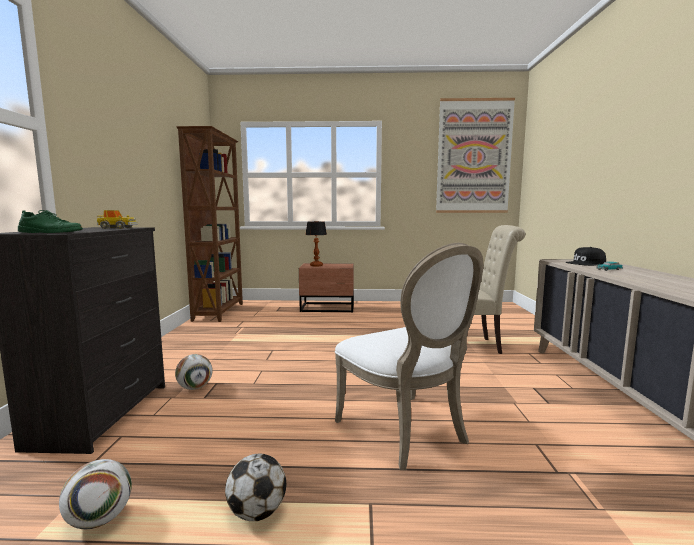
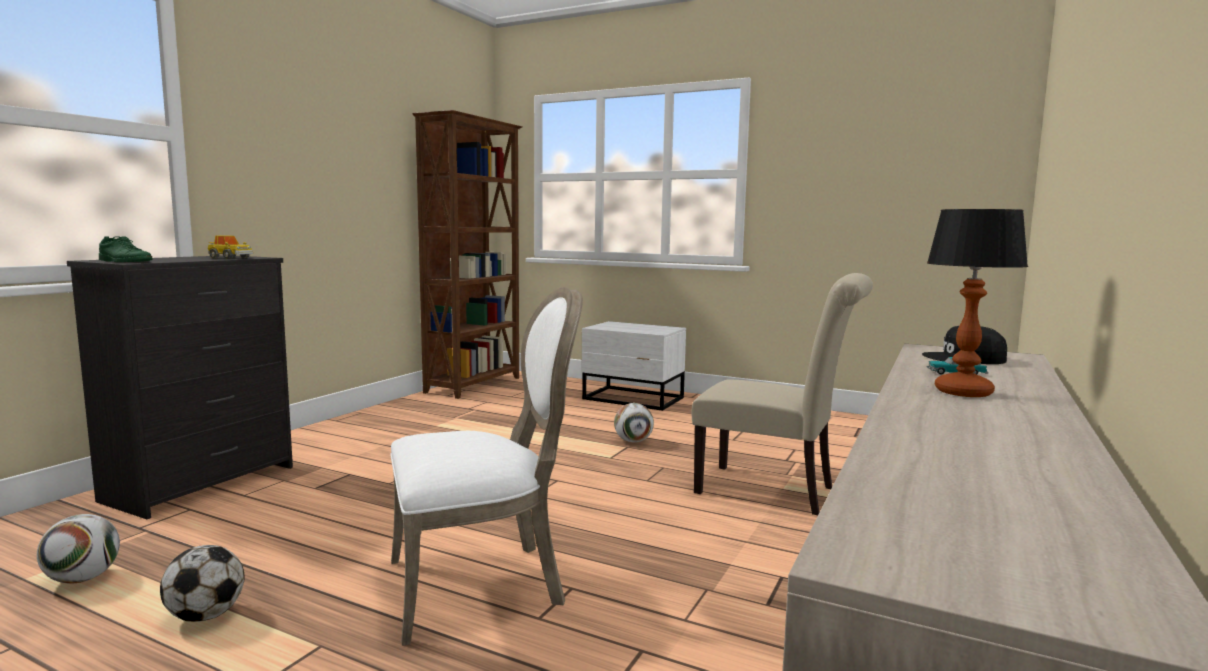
camera: 25 degrees right, 0 degrees up
(195, 388) = (320, 475): football -> football (633, 441)
(316, 265) = (616, 326): table lamp -> table lamp (962, 391)
(328, 308) = (633, 399): brown nightstand -> white nightstand
(406, 432) = (482, 584): white chair -> white chair turned 105 degrees counterclockwise
(474, 157) = (927, 135): picture -> none

